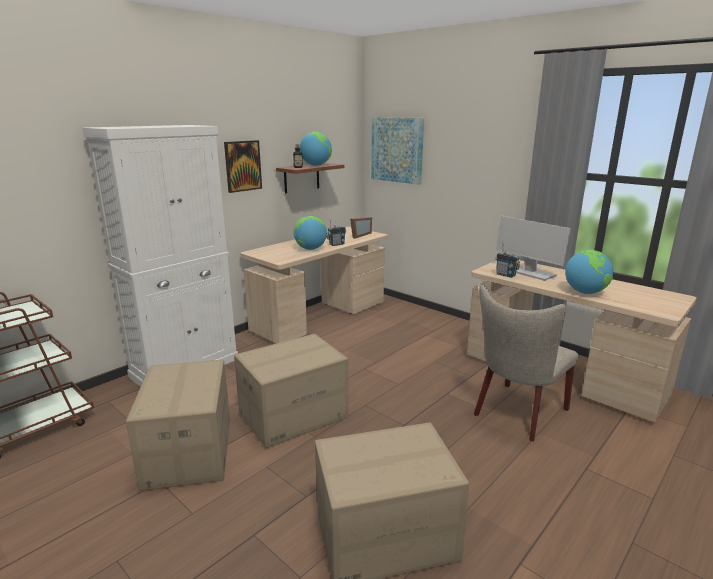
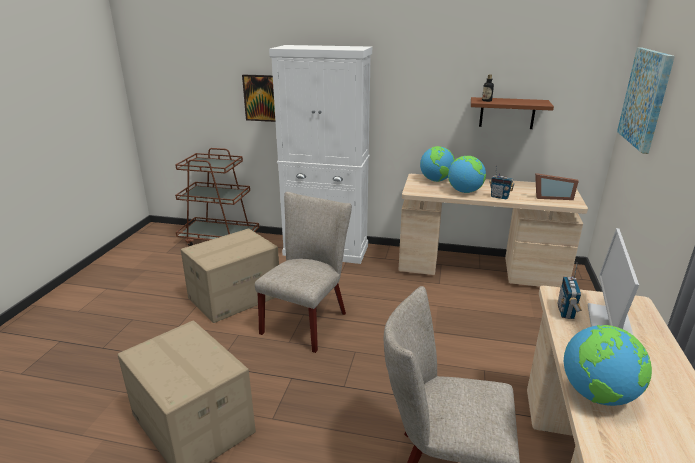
camera: 60 degrees right, 5 degrees up
(242, 166) = (429, 90): picture -> picture (262, 98)
(293, 415) = (308, 320): cardboard box -> beige chair
(316, 165) = (516, 102): globe -> globe (436, 180)

